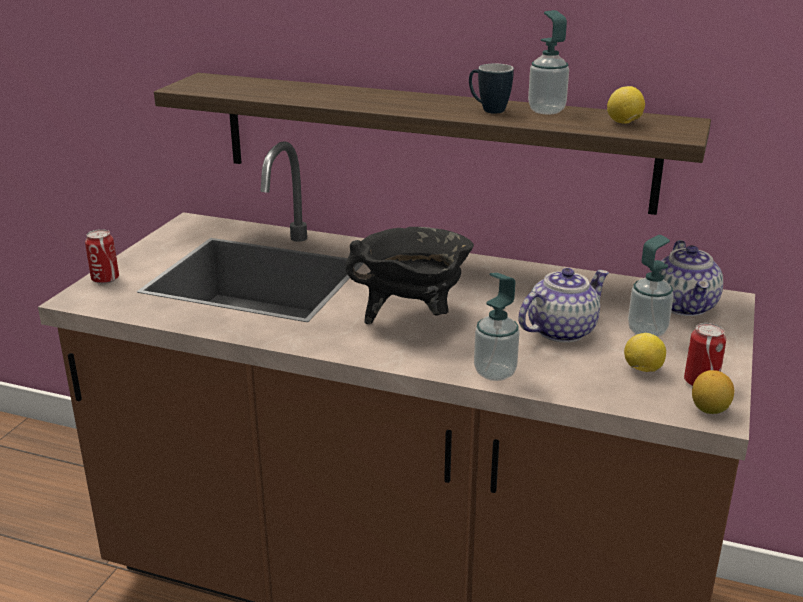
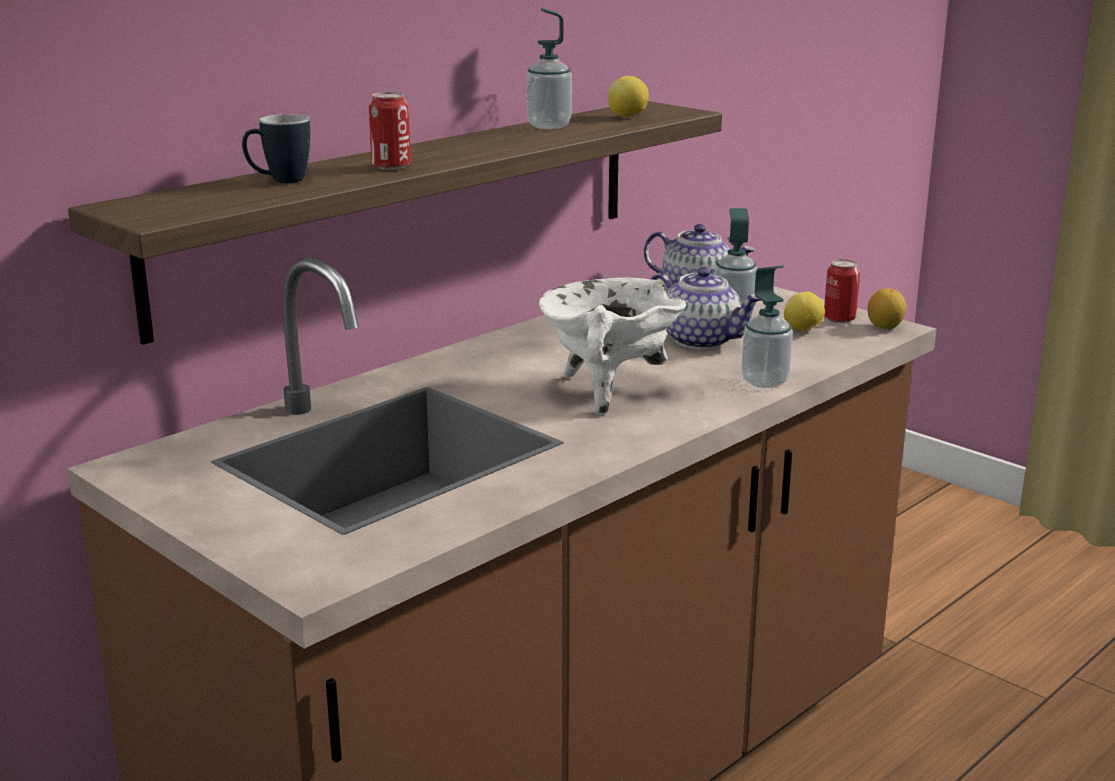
camera: 65 degrees left, 5 degrees down
(105, 279) = (265, 552): can -> can (391, 166)
(413, 317) = (608, 391): black cooking pot -> white cooking pot
(488, 110) = (515, 138): mug -> mug (279, 181)
(561, 330) = (702, 340): teapot -> teapot turned 135 degrees clockwise

